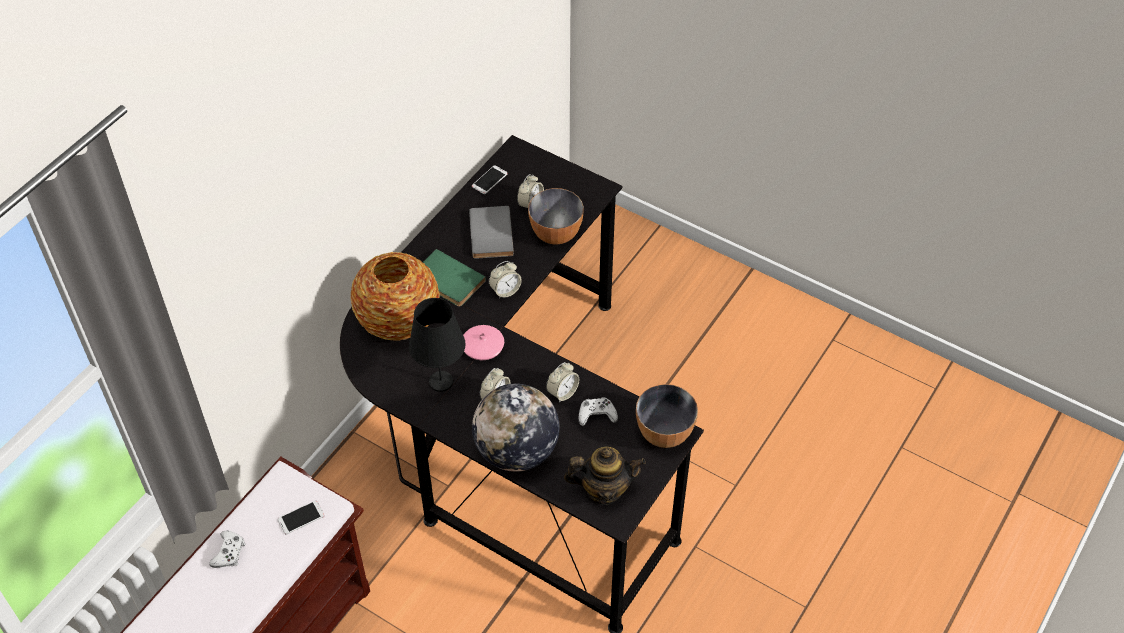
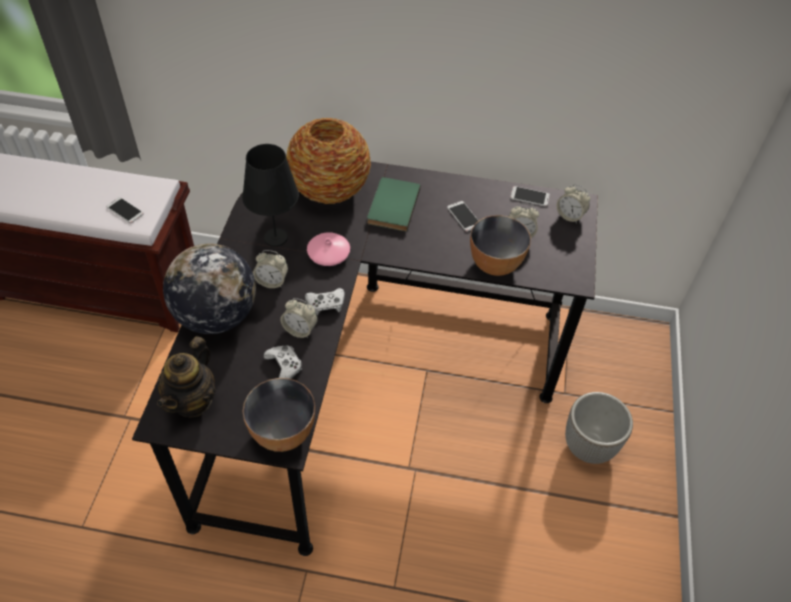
camera: 65 degrees right, 0 degrees up
(229, 553) = (81, 182): white game controller -> white game controller (326, 304)
(489, 234) = (464, 216): grey book -> phone
(505, 291) = (403, 249): alarm clock -> alarm clock (570, 216)
(604, 489) = (192, 400): teapot -> teapot turned 45 degrees clockwise
(667, 297) = (589, 447): none -> planter

